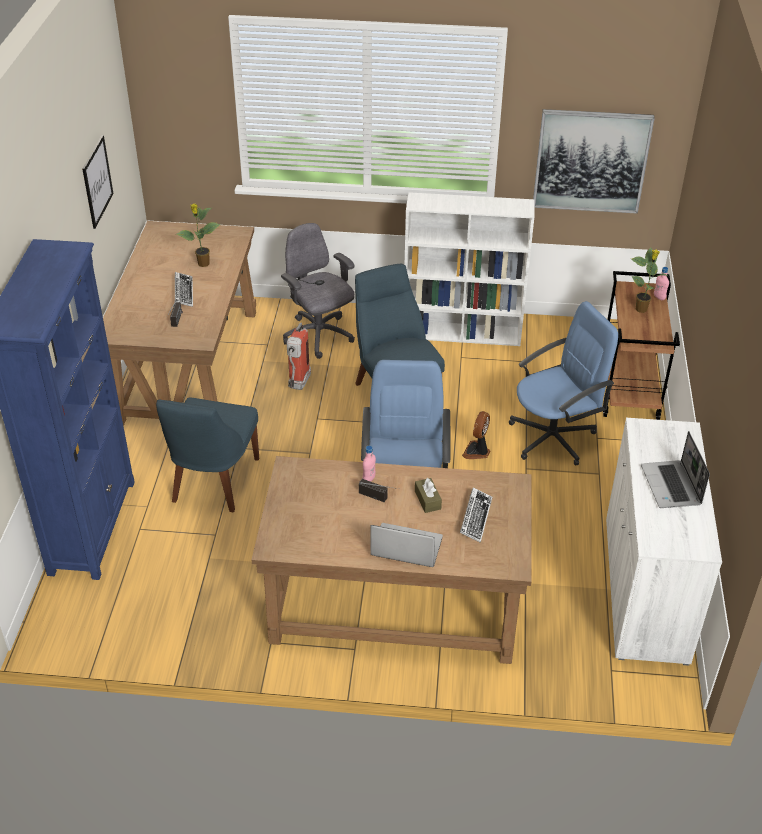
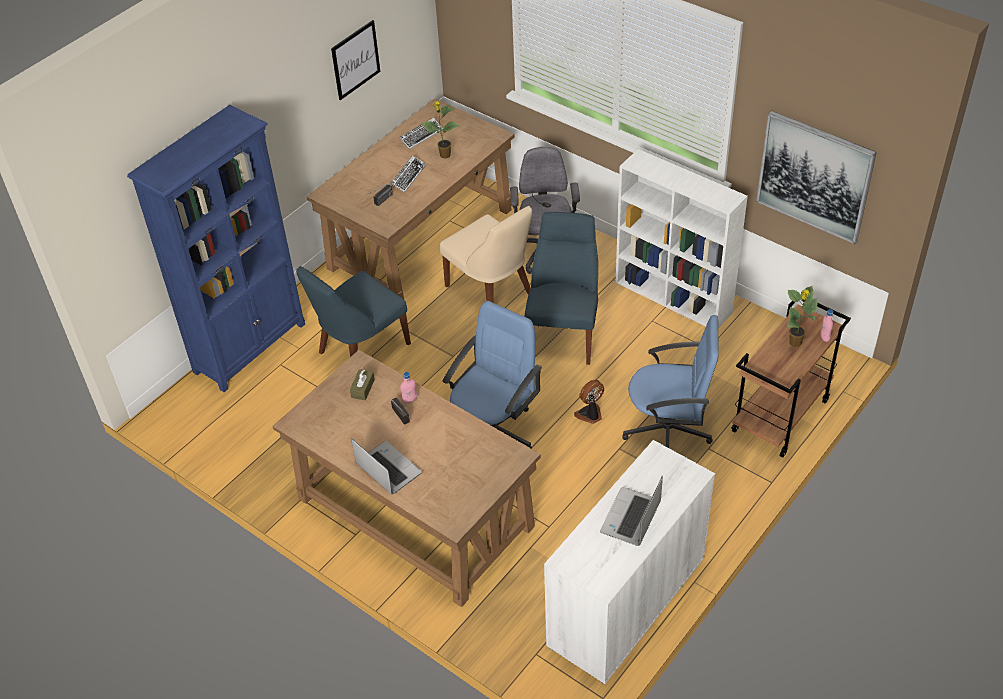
camera: 35 degrees right, 5 degrees up
(297, 385) = (491, 291): fire extinguisher -> beige chair
(427, 500) = (438, 438): brown tissue box -> brown tissue box (363, 388)
(475, 518) = (461, 470): keyboard -> keyboard (421, 136)

